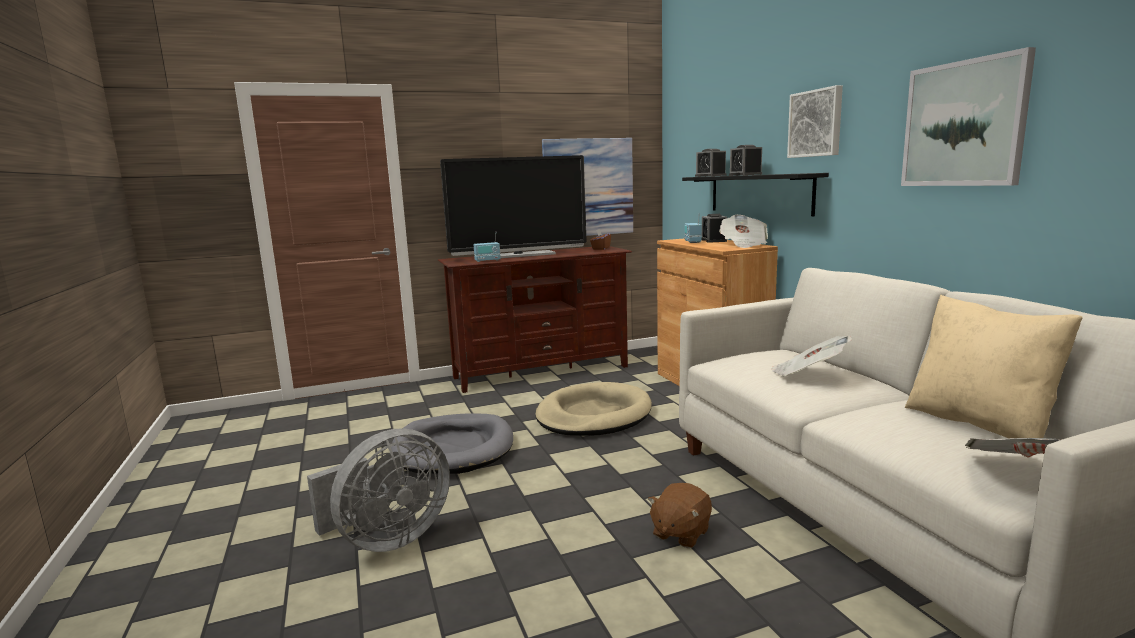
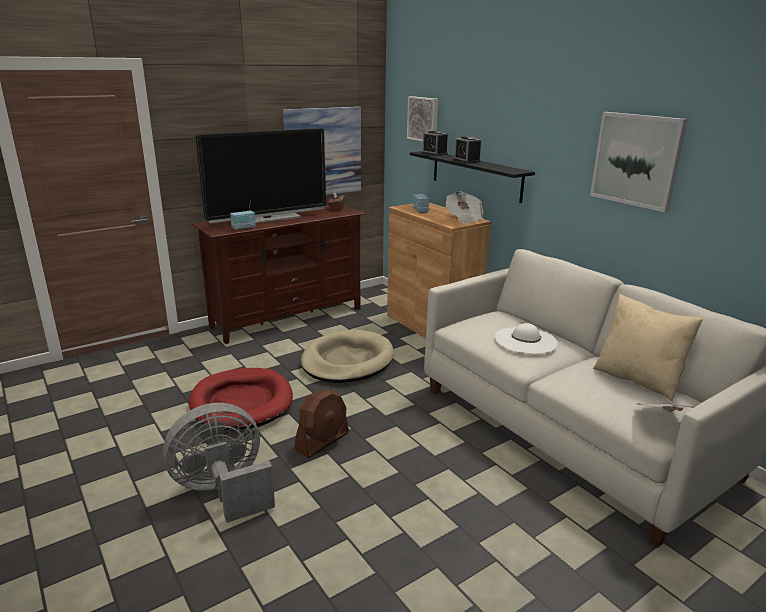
camera: 15 degrees left, 10 degrees up
(387, 539) = (223, 491): grey fan -> grey fan turned 150 degrees counterclockwise
(454, 448) = (242, 402): grey dog bed -> red dog bed
(530, 496) = (322, 441): none -> brown fan
(680, 533) = (442, 461): brown plush toy -> none
(713, 240) = (437, 209): alarm clock -> none
(807, 375) = (525, 340): newspaper -> white hat
(816, 123) = (527, 130): picture -> picture (423, 119)

